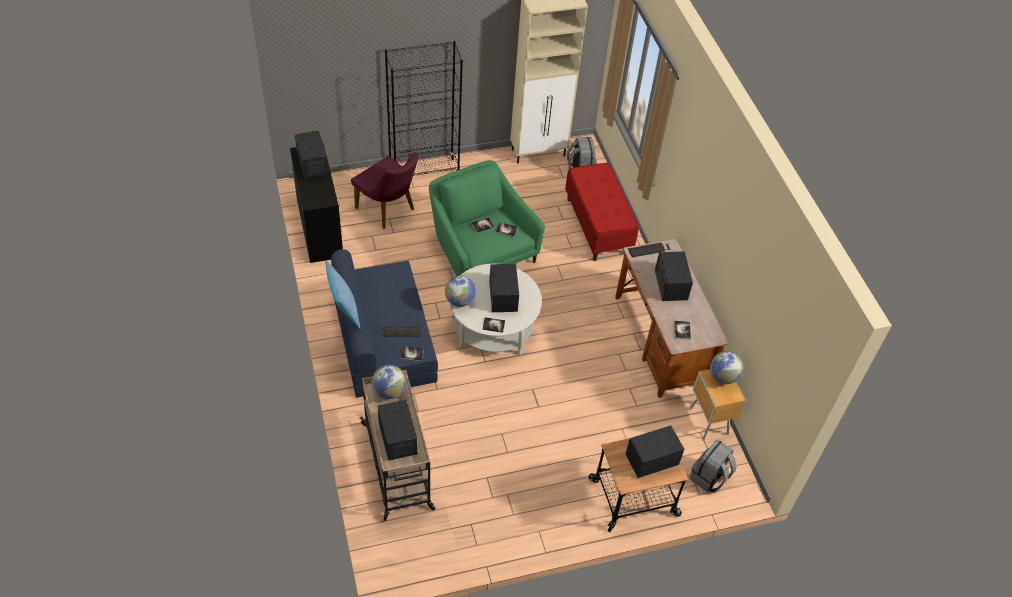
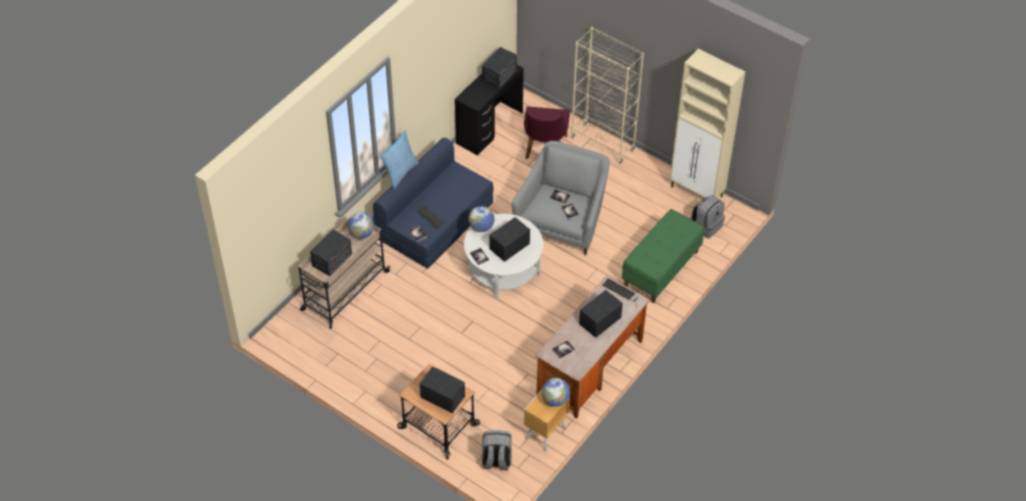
camera: 55 degrees right, 0 degrees up
(424, 171) = (602, 143): black bookcase -> beige bookcase
(480, 251) = (562, 220): green armchair -> grey armchair
(598, 226) = (661, 269): red bench -> green bench

